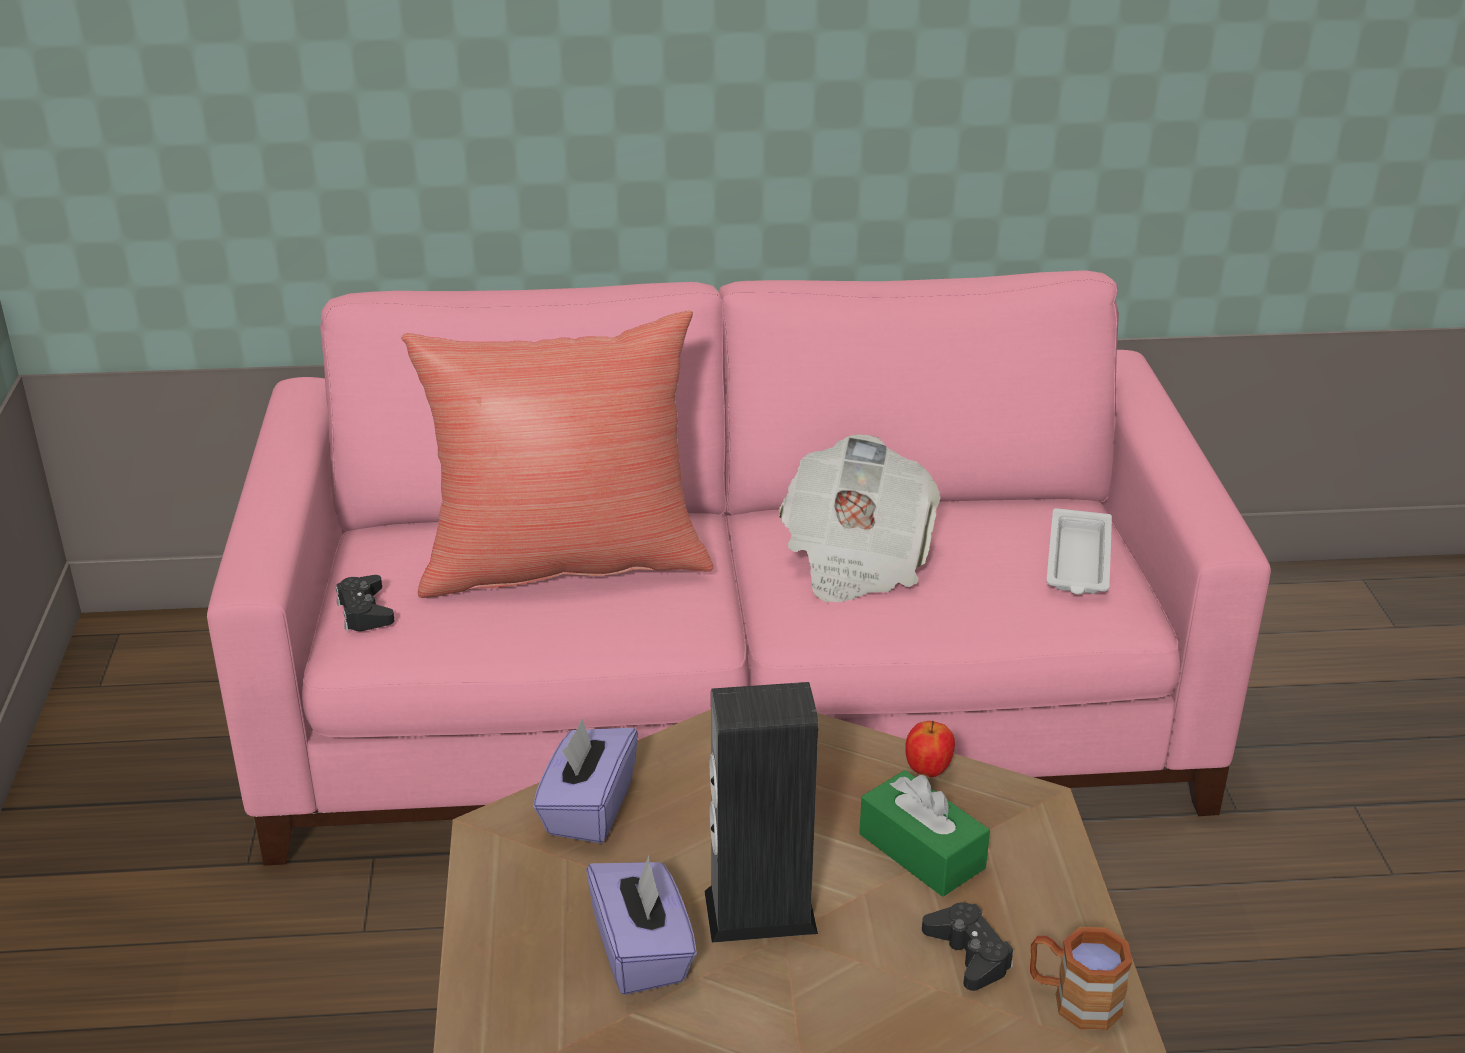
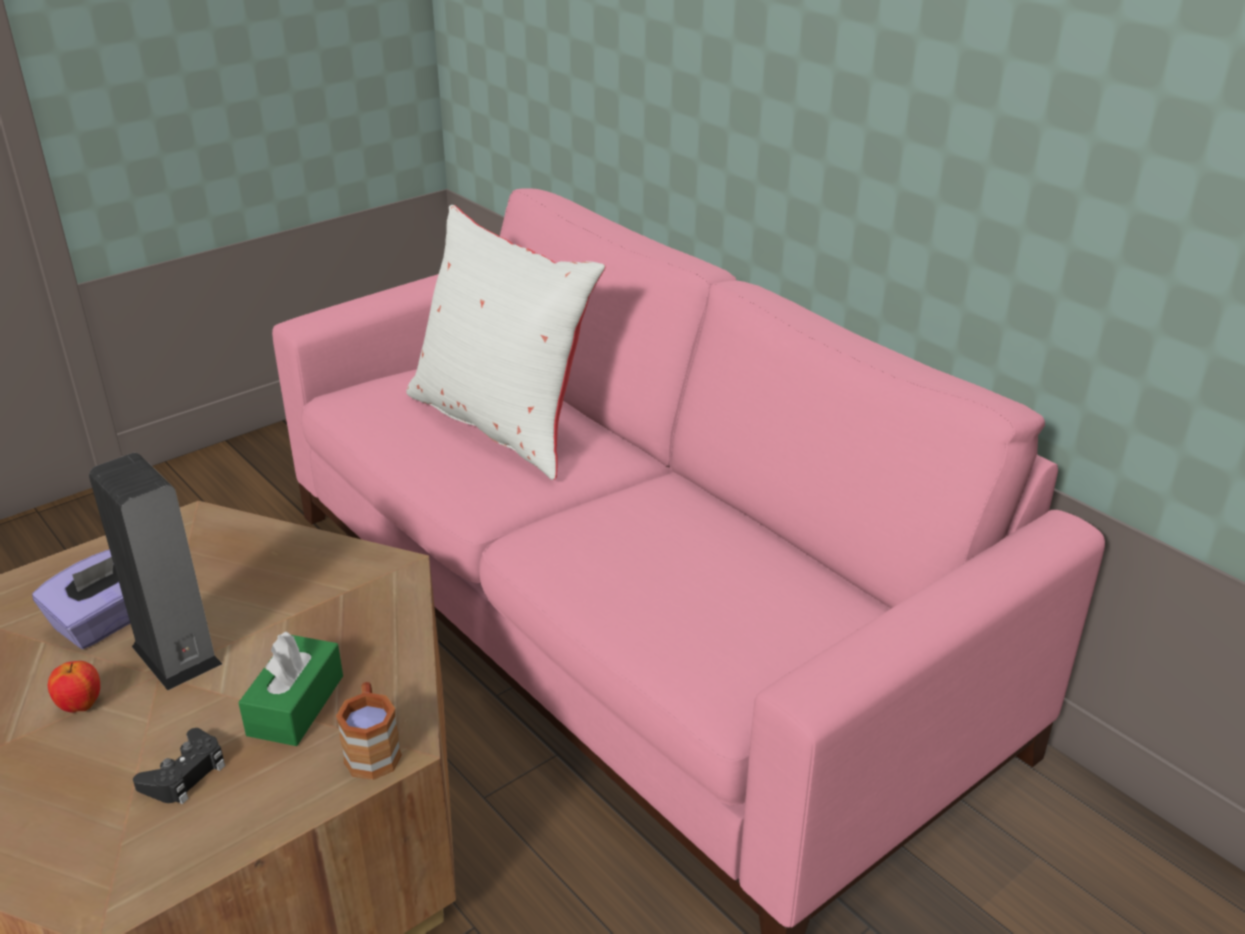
camera: 55 degrees right, 0 degrees up
(364, 611) = (375, 384): black game controller -> none
(564, 561) = (502, 424): red pillow -> white pillow
(588, 809) = (242, 543): purple tissue box -> none
(855, 558) = (640, 532): newspaper -> none
(927, 770) = (400, 672): apple -> apple (81, 706)
(1073, 999) = (159, 853): brown mug -> brown mug (372, 749)
(1078, 561) = (771, 645): white tray -> none

